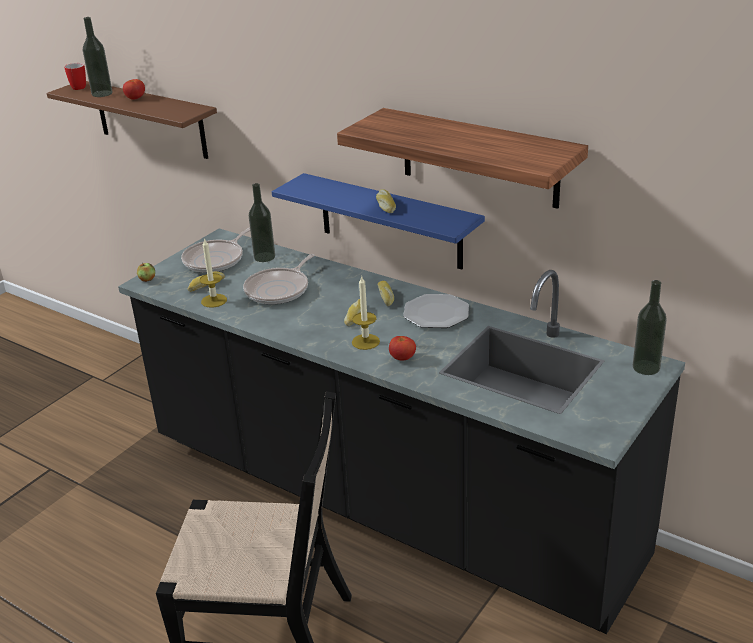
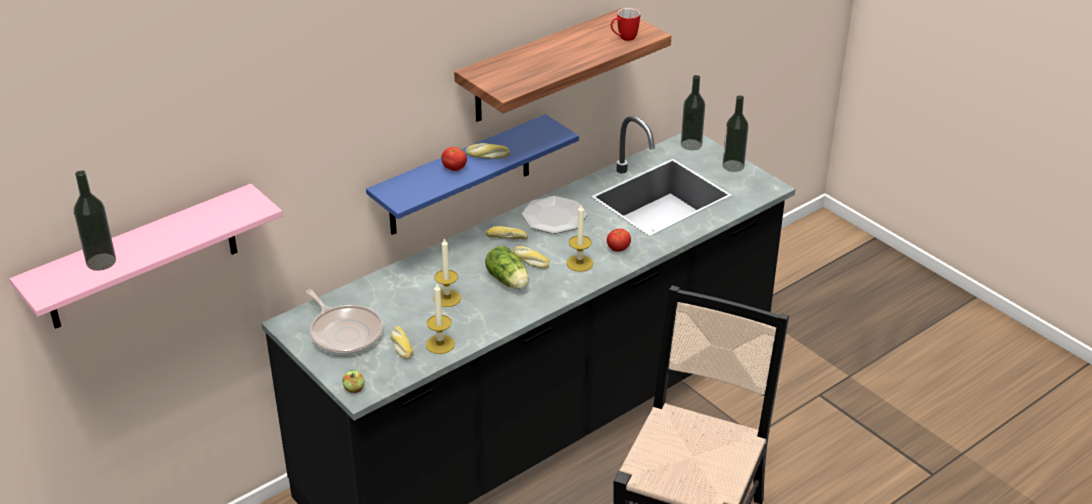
camera: 75 degrees left, 5 degrees up
(76, 87) = (43, 282): mug -> mug (623, 38)
(135, 98) = (154, 236): tomato -> tomato (454, 168)
(150, 119) = (142, 258): brown shelf -> pink shelf
(264, 257) = (365, 298): bottle -> bottle (733, 166)
(279, 289) = (447, 298): frying pan -> candle
(317, 312) = (509, 282): none -> lettuce

